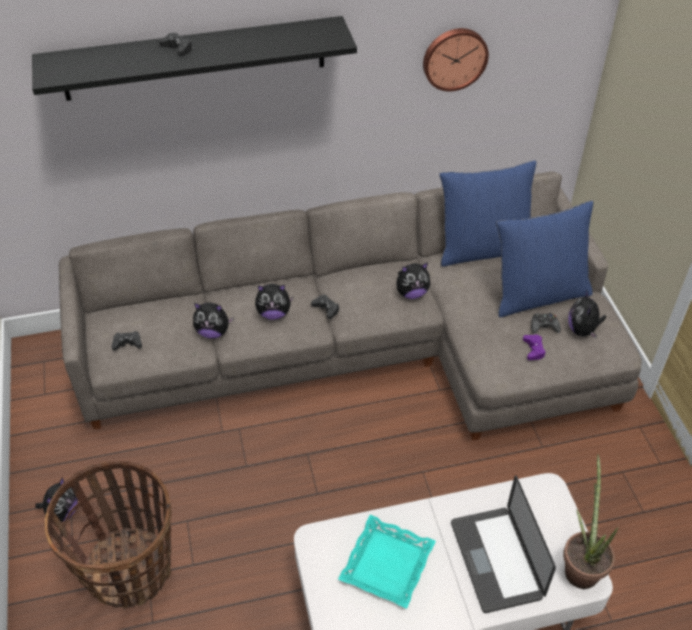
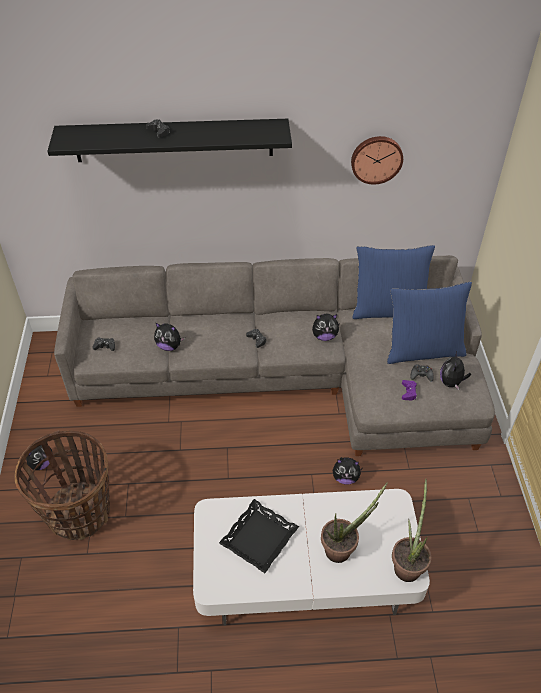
camera: 10 degrees right, 0 degrees up
(274, 313) = (216, 338): plush toy -> plush toy (345, 477)
(386, 564) = (258, 538): turquoise tray -> black tray
(496, 560) = (343, 548): laptop -> potted plant

